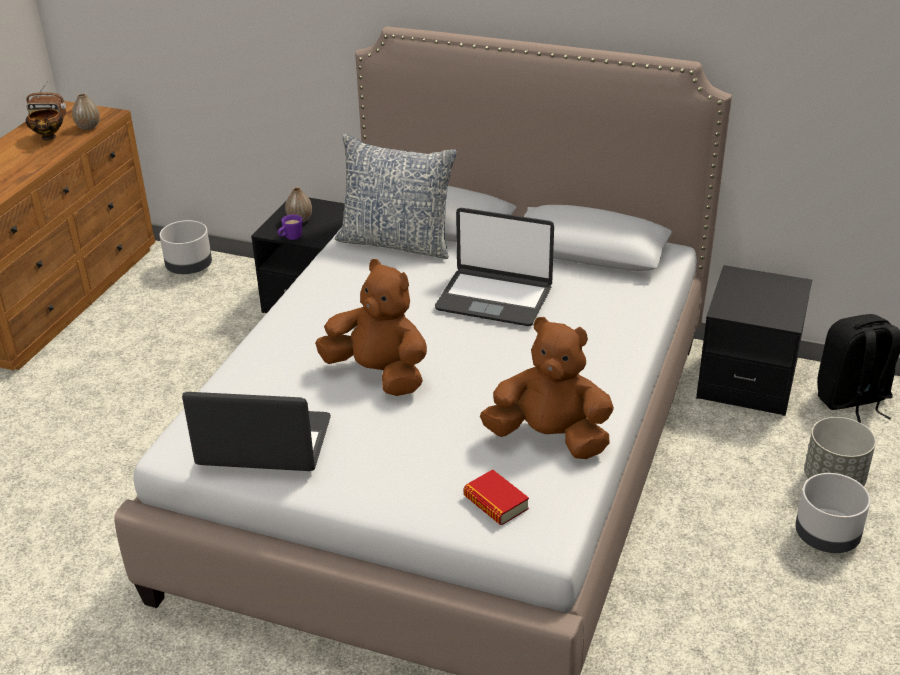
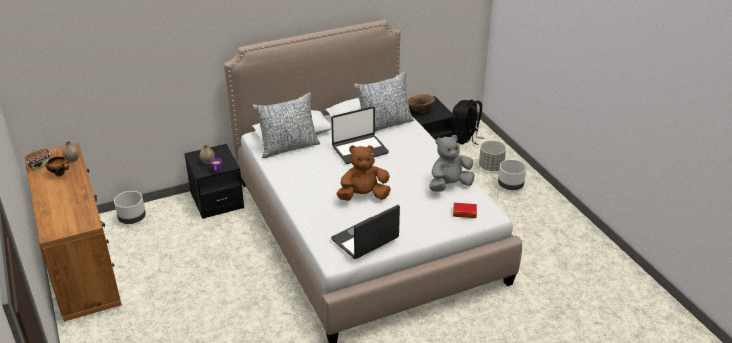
camera: 45 degrees left, 0 degrees up
(549, 438) = (449, 185): brown plush toy -> grey plush toy
(601, 277) = (384, 124): none -> pillow
(740, 294) = (420, 111): none -> brown vase

